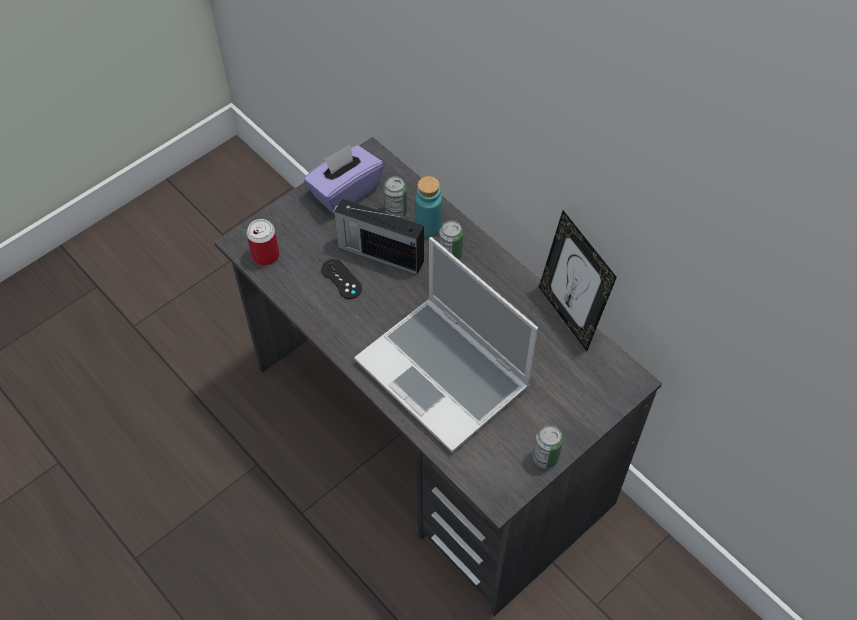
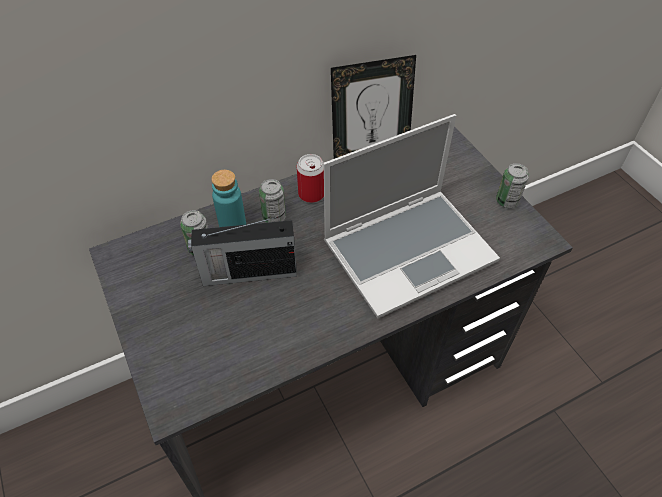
camera: 75 degrees left, 5 degrees down
(265, 255) = (203, 383): can -> can (311, 194)
(341, 279) = (267, 313): black game controller -> none
(345, 191) = (150, 287): purple tissue box -> none
(379, 253) = (247, 273): radio -> radio turned 45 degrees clockwise

